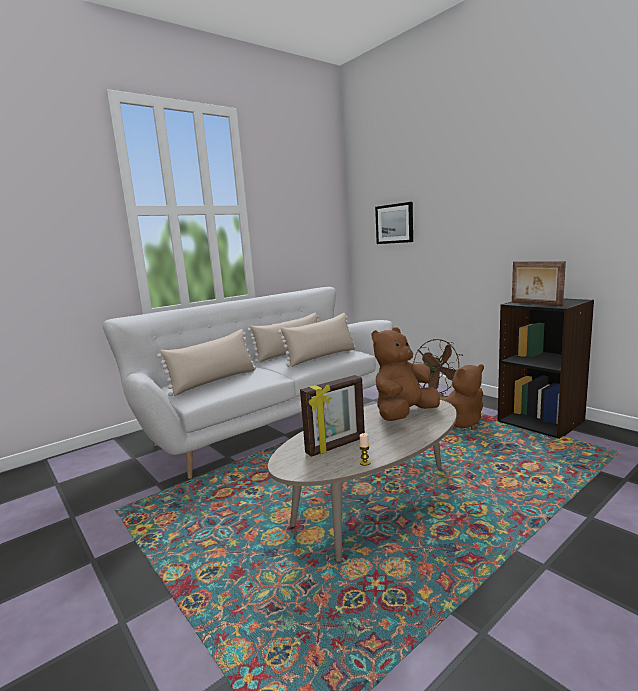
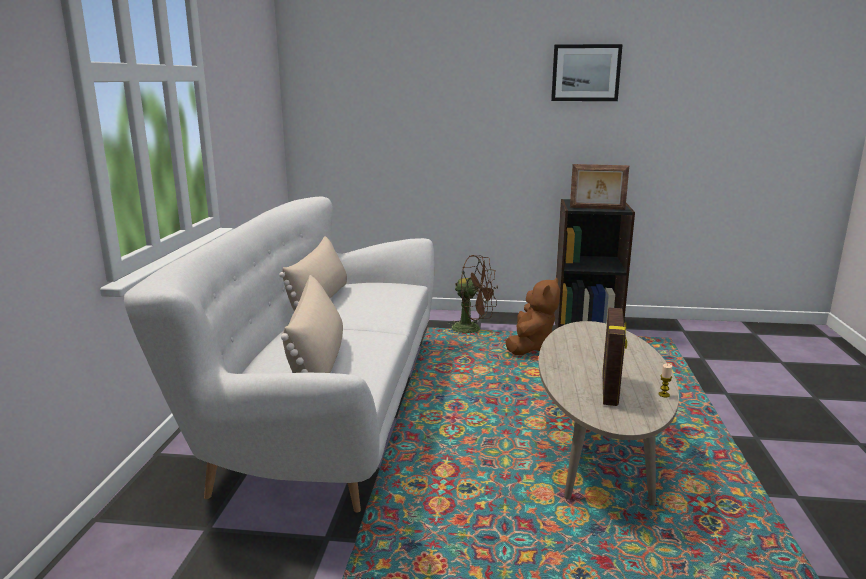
camera: 45 degrees left, 5 degrees up
(321, 357) = (378, 298): beige pillow -> none
(394, 223) = (373, 105): picture -> picture (585, 73)
(404, 415) = (594, 343): brown plush toy -> none

